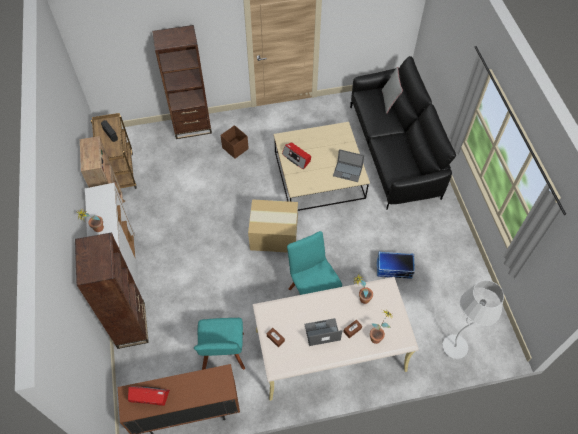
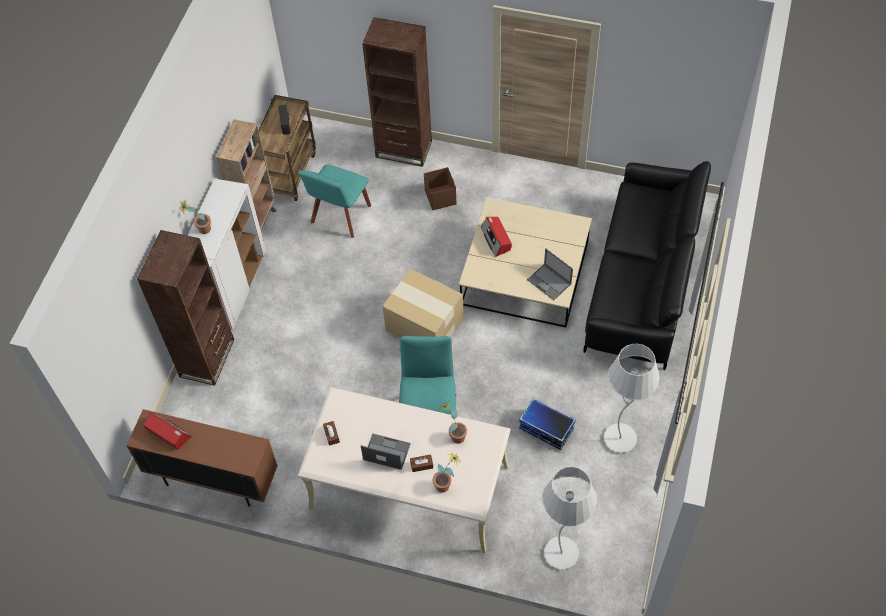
camera: 30 degrees right, 0 degrees up
(223, 354) = (287, 436): turquoise chair -> turquoise chair (340, 216)
(389, 101) = (660, 212): grey pillow -> none
(443, 254) = (620, 439): none -> white floor lamp

